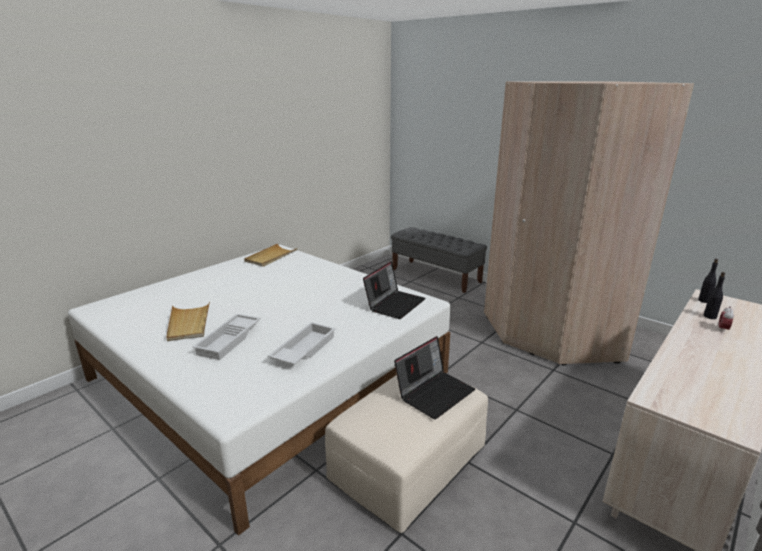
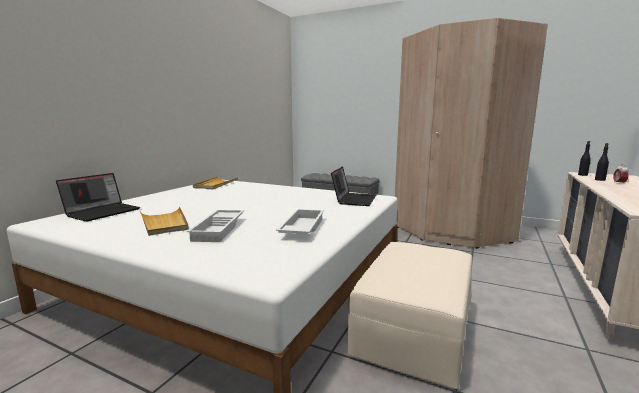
camera: 15 degrees left, 10 degrees down
(434, 392) = (432, 254): laptop -> laptop (103, 212)

